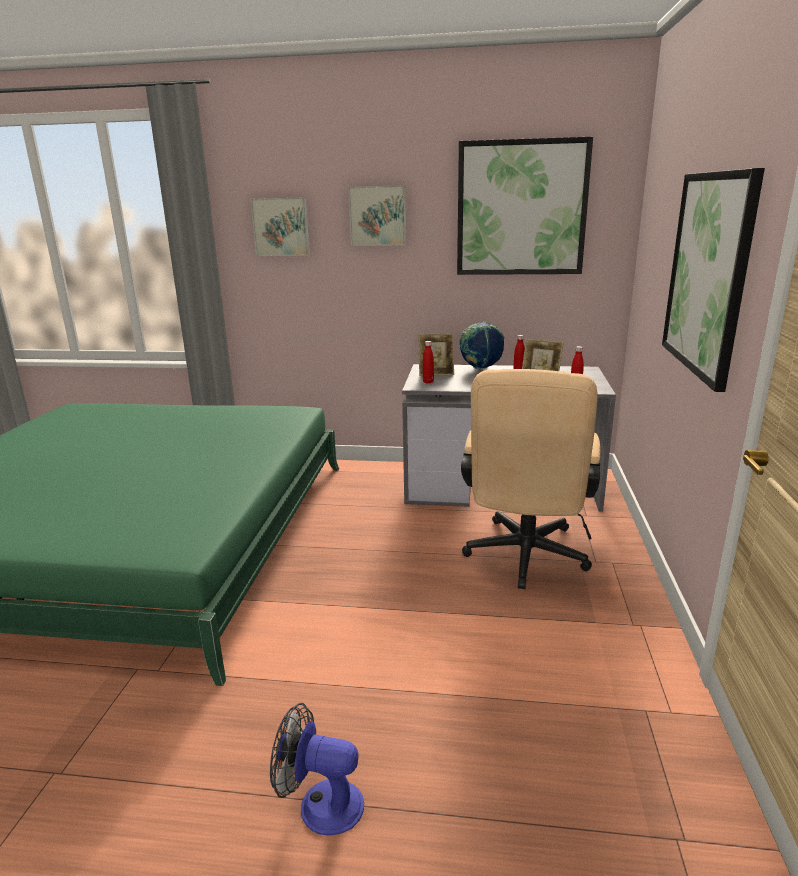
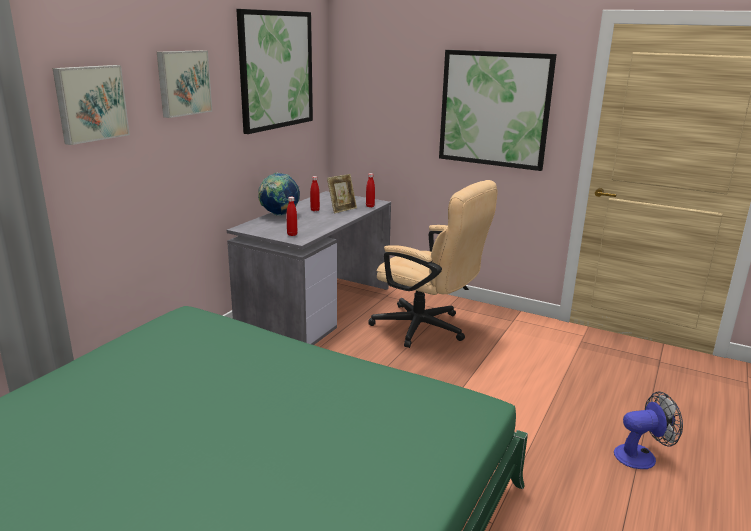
camera: 70 degrees left, 0 degrees up
(320, 804) = (641, 455): fan -> fan turned 135 degrees counterclockwise
(436, 373) = (272, 228): picture frame -> none

